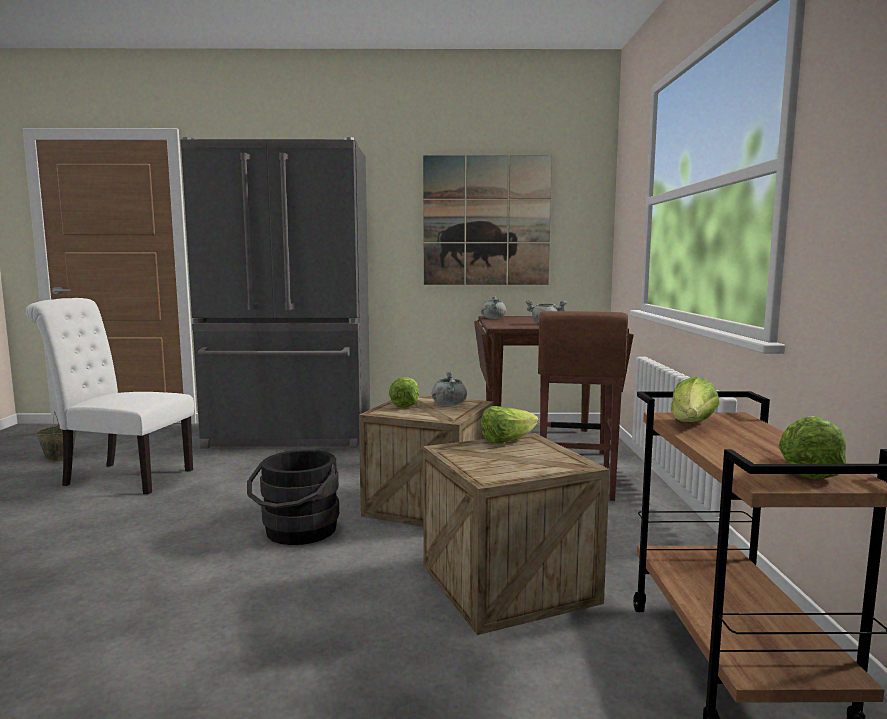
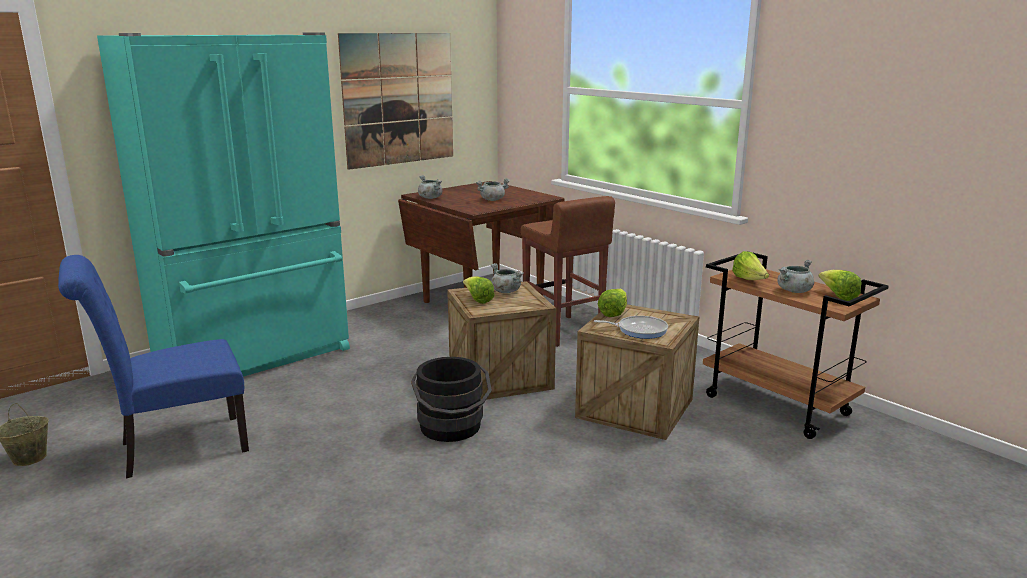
camera: 40 degrees left, 10 degrees up
(122, 477) = (175, 448): white chair -> blue chair
(290, 436) = (256, 356): grey fridge -> turquoise fridge
(490, 462) = (639, 330): none -> frying pan
(735, 448) = (794, 291): none -> grey cooking pot

